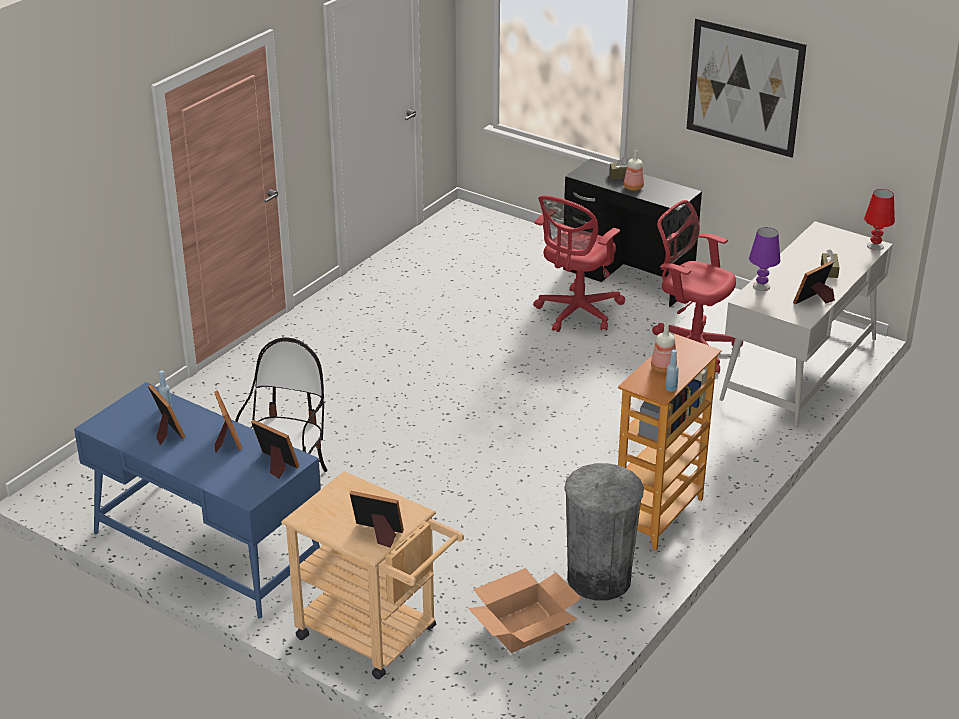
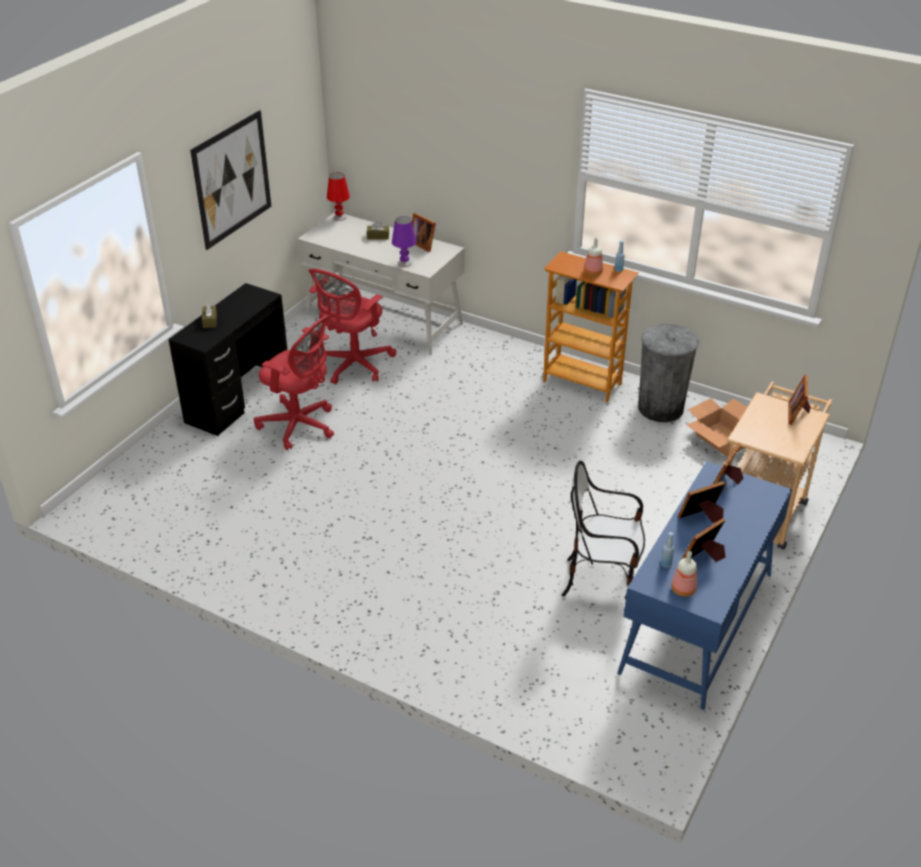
camera: 95 degrees left, 5 degrees up
(632, 188) = (235, 316): bottle -> bottle (683, 590)

